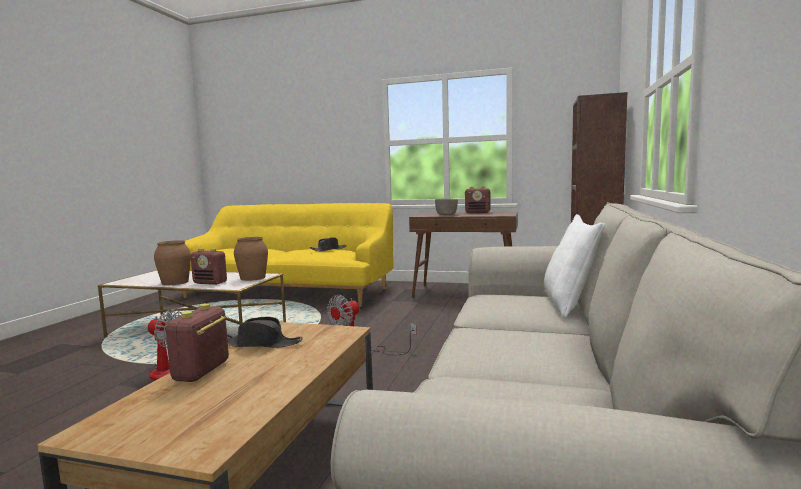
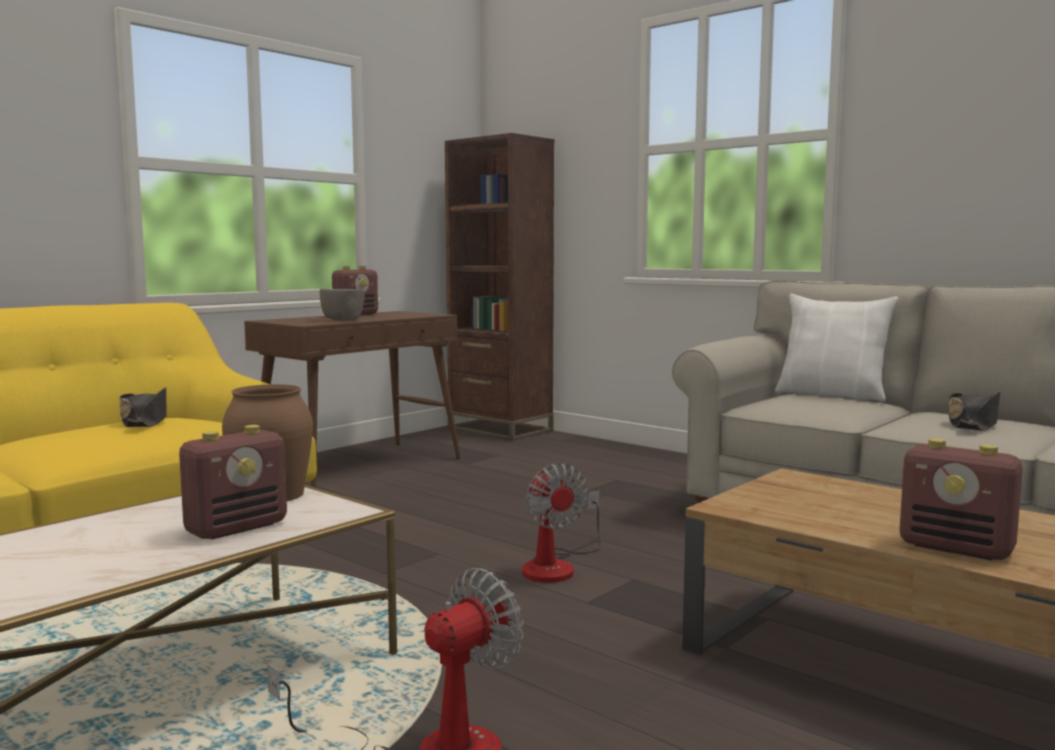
camera: 65 degrees left, 0 degrees up
(175, 282) = (127, 561): brown vase -> none
(261, 344) = (830, 516): black hat -> black hat (972, 425)

